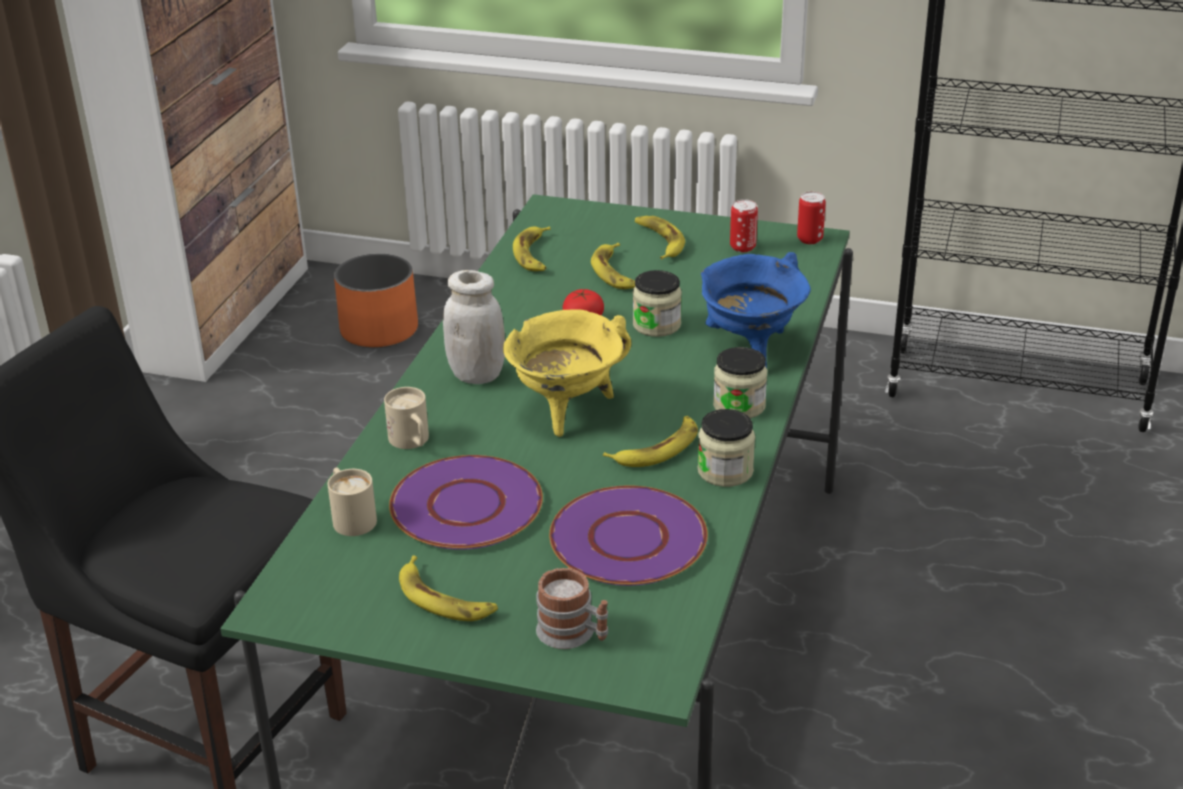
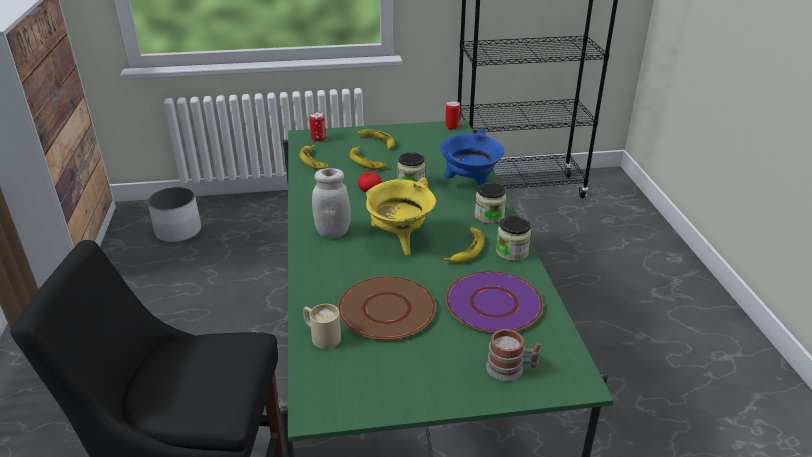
camera: 25 degrees left, 0 degrees up
(379, 330) = (178, 231): orange planter -> white planter
(412, 442) = (324, 280): beige mug -> none
(444, 598) = (419, 370): banana -> none
(467, 505) = (386, 309): purple plate -> brown plate
(742, 247) = (422, 137): can -> can (318, 139)

